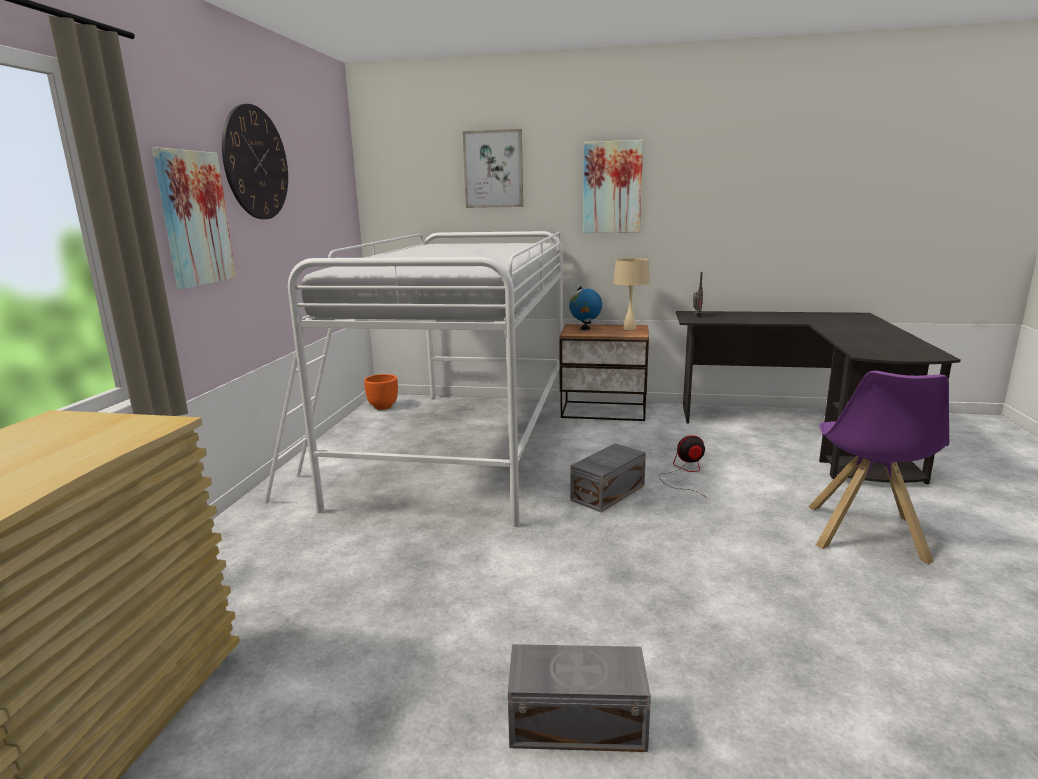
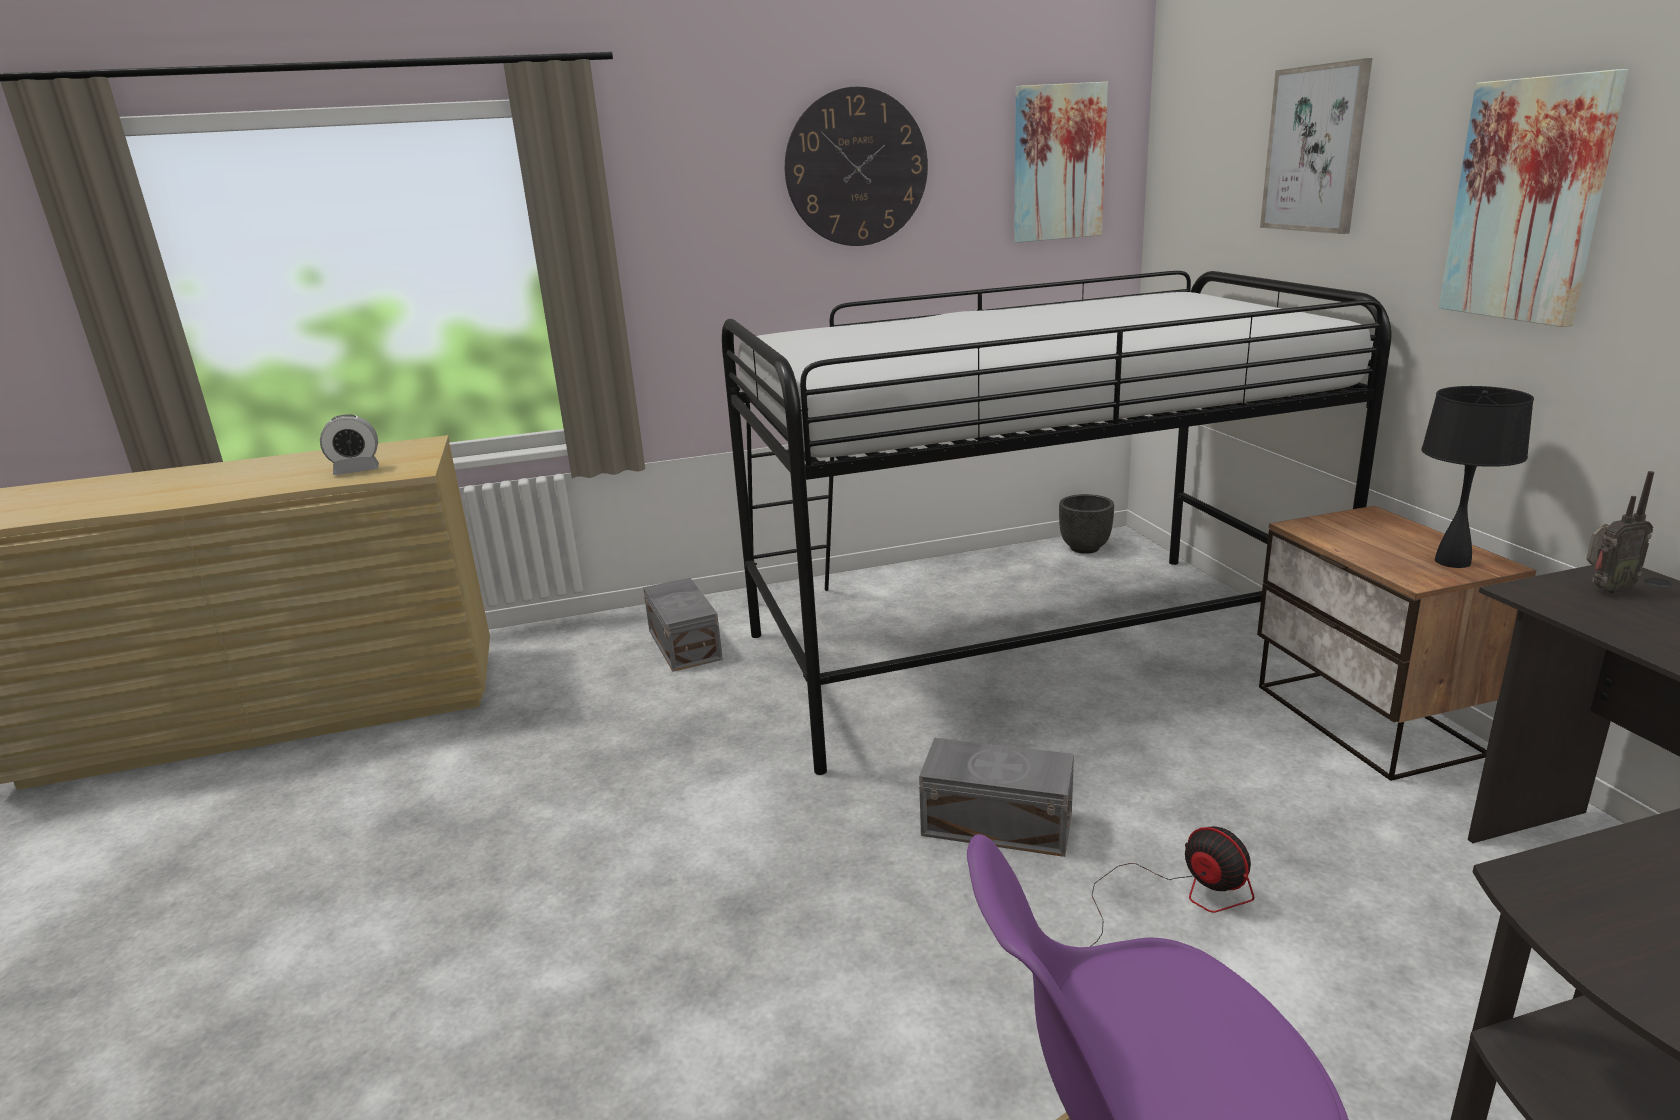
camera: 65 degrees right, 5 degrees up
(82, 445) = (356, 470): none -> alarm clock
(194, 218) = (719, 250): picture -> picture (1058, 163)
(383, 407) = (1085, 548): orange planter -> black planter
(459, 447) = (1019, 647): white bed -> black bed
(575, 720) = (420, 948): grey storage box -> grey storage box (685, 644)
(585, 328) = (1364, 528): globe -> none
(630, 328) = (1453, 562): beige table lamp -> black table lamp

